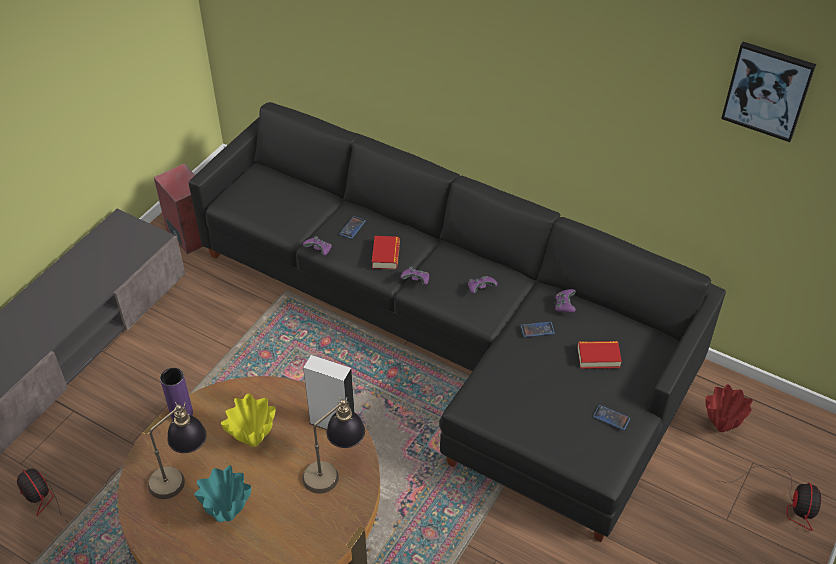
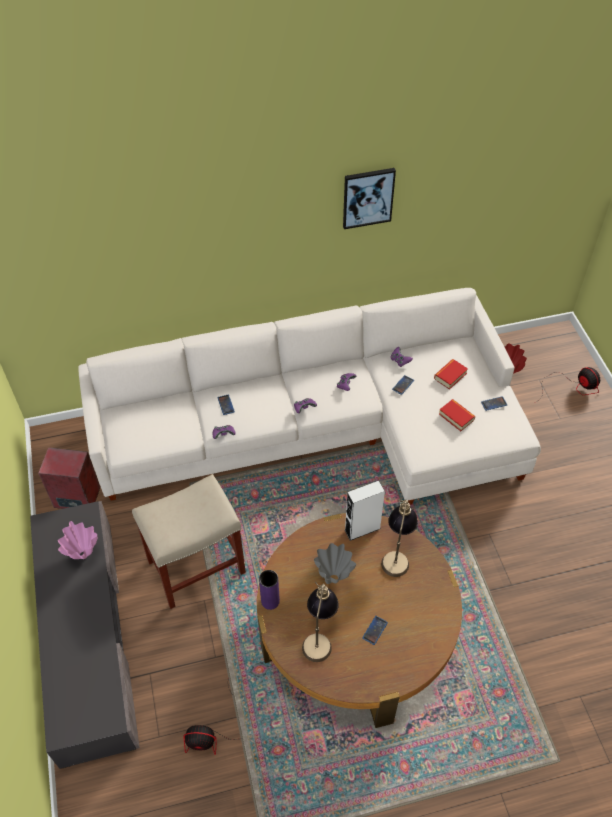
camera: 45 degrees left, 5 degrees up
(112, 267) = (83, 556): none -> pink vase
(209, 360) = (197, 565): none -> beige stool
(229, 515) = (375, 630): turquoise vase -> phone
(254, 441) = (334, 578): yellow vase -> grey vase
(386, 256) = (268, 407): book -> book (456, 417)
(458, 334) = (323, 428): black sofa -> white sofa
(768, 90) = (485, 150): picture -> picture (367, 197)

